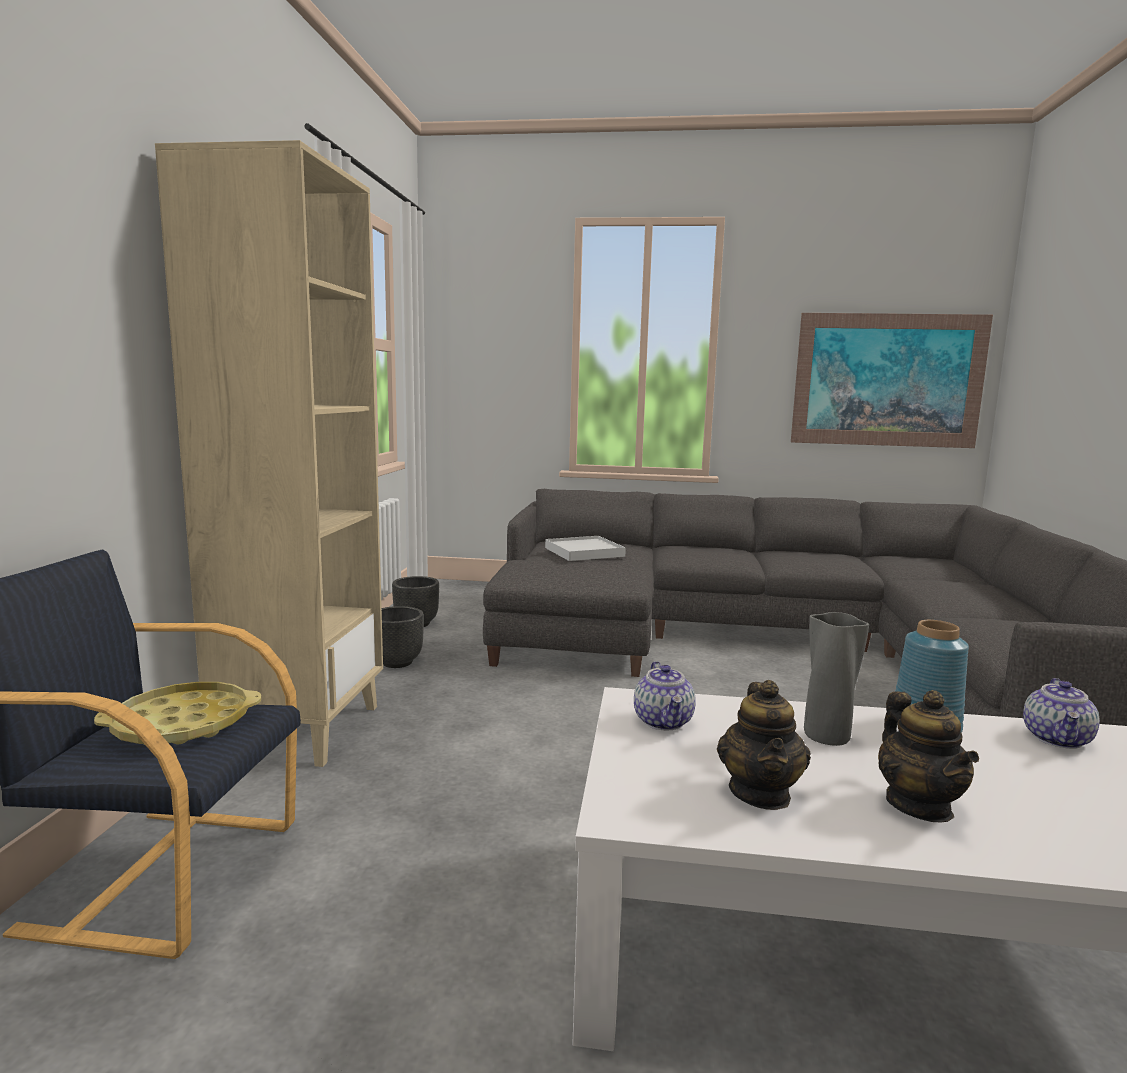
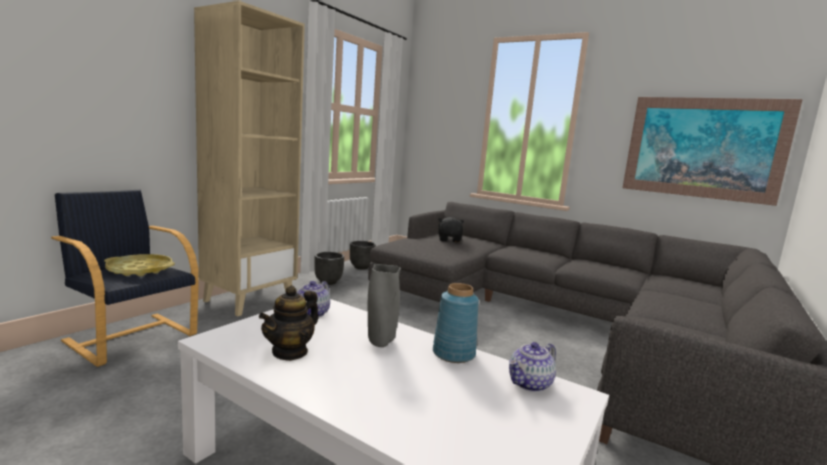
camera: 25 degrees right, 0 degrees up
(584, 552) = (449, 240): white tray -> black plush toy
(919, 805) = (359, 382): teapot -> none

